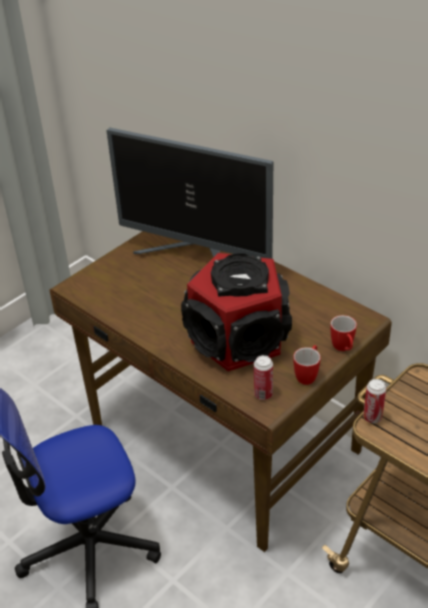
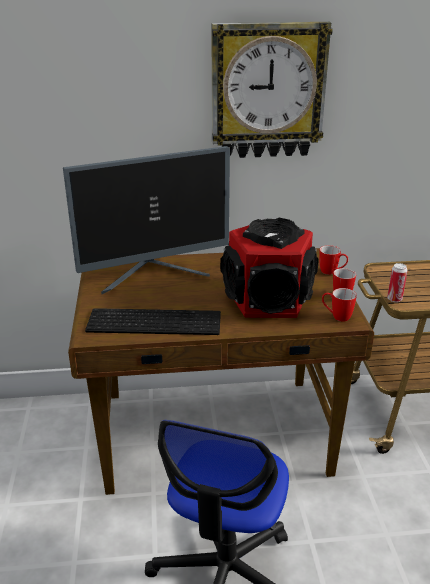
camera: 50 degrees left, 10 degrees down
(130, 303) = (156, 321): none -> keyboard
(263, 394) = (336, 316): can -> mug
(340, 114) = (267, 91): none -> wall clock

